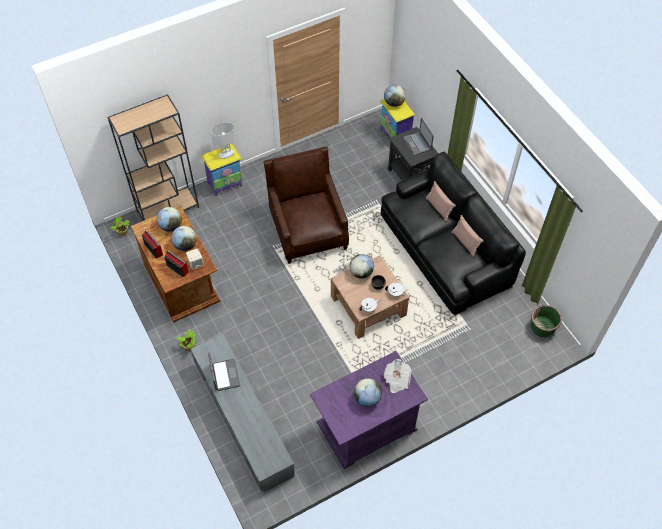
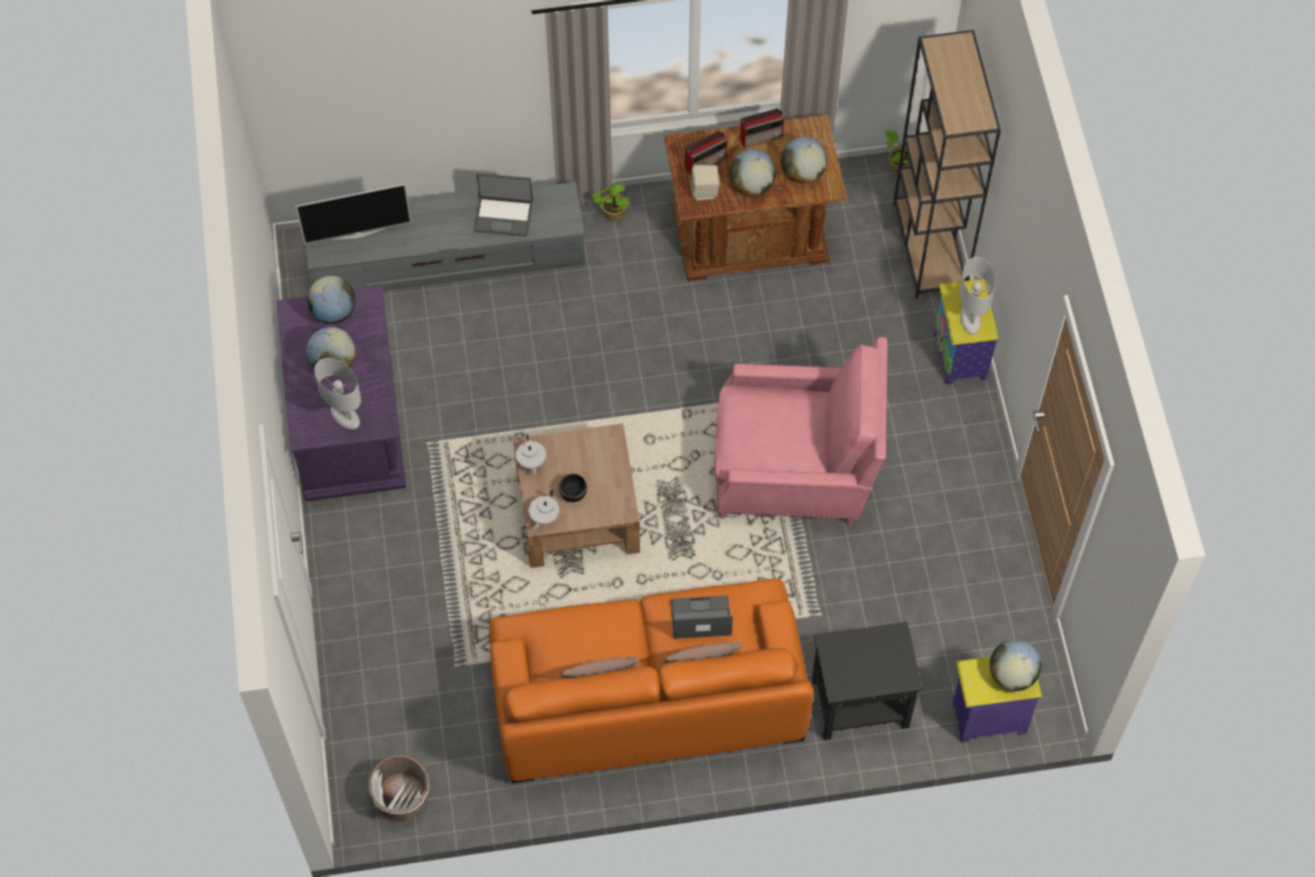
camera: 110 degrees right, 5 degrees up
(261, 446) = (358, 233): none -> television
(308, 228) = (795, 467): brown armchair -> pink armchair
(361, 272) = (612, 476): globe -> globe (334, 312)
(396, 380) = (344, 417): newspaper -> white table lamp
(417, 143) = (871, 670): laptop -> laptop (700, 618)
(445, 250) = (647, 695): black sofa -> orange sofa
(542, 327) = (401, 797): green planter -> white planter

